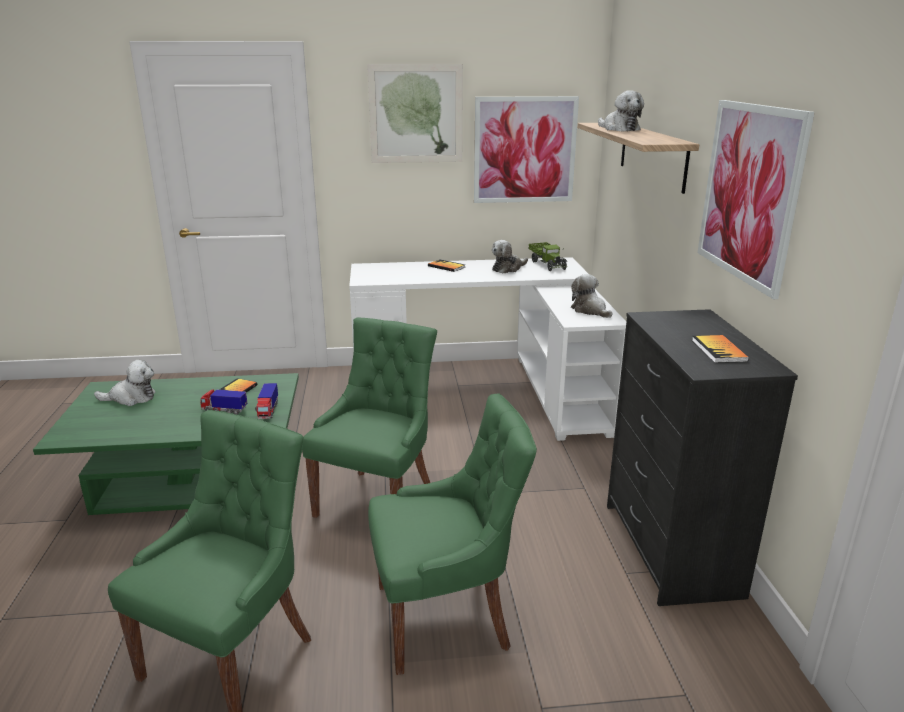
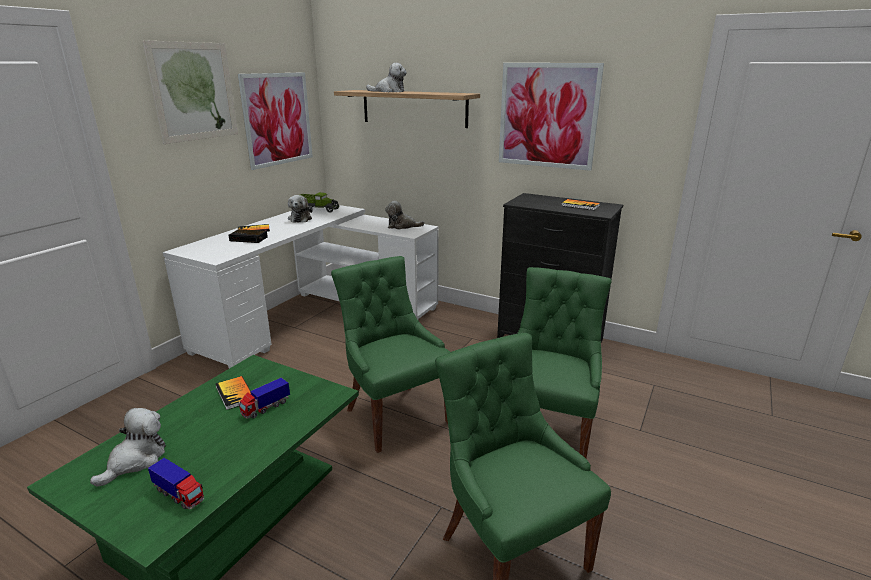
camera: 55 degrees left, 0 degrees up
(268, 410) = (302, 386): toy truck -> toy truck (179, 495)
(422, 273) = (249, 239): none -> alarm clock

